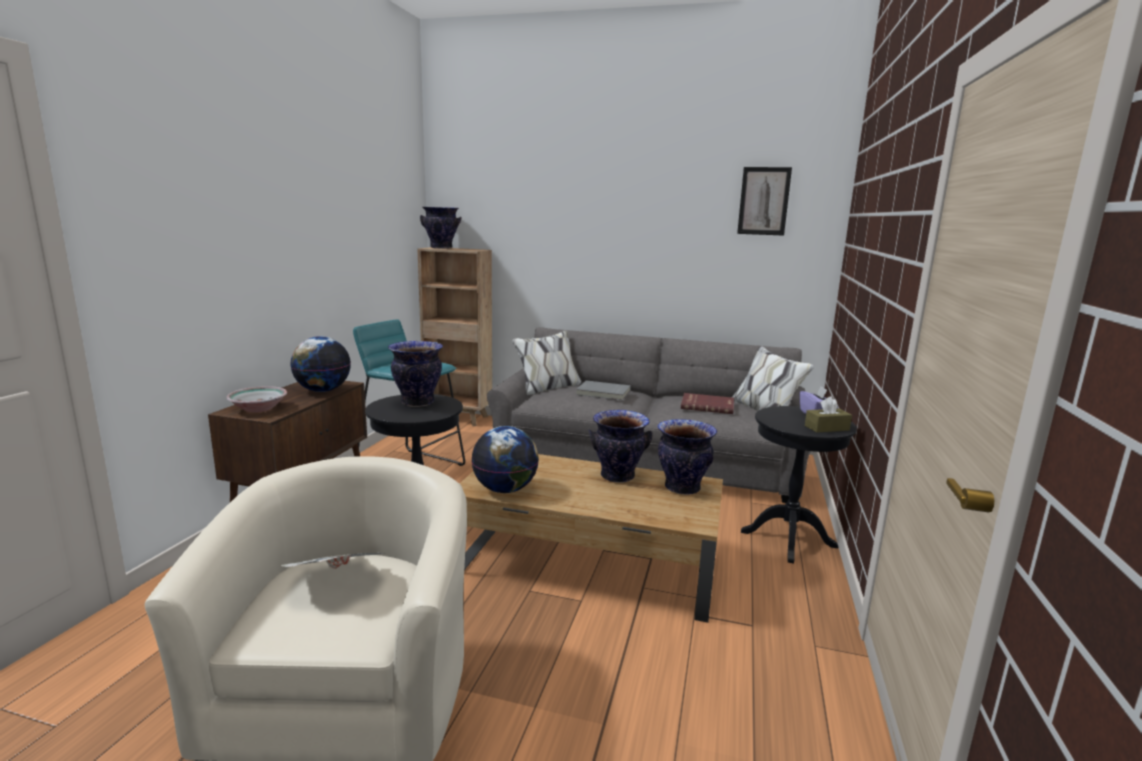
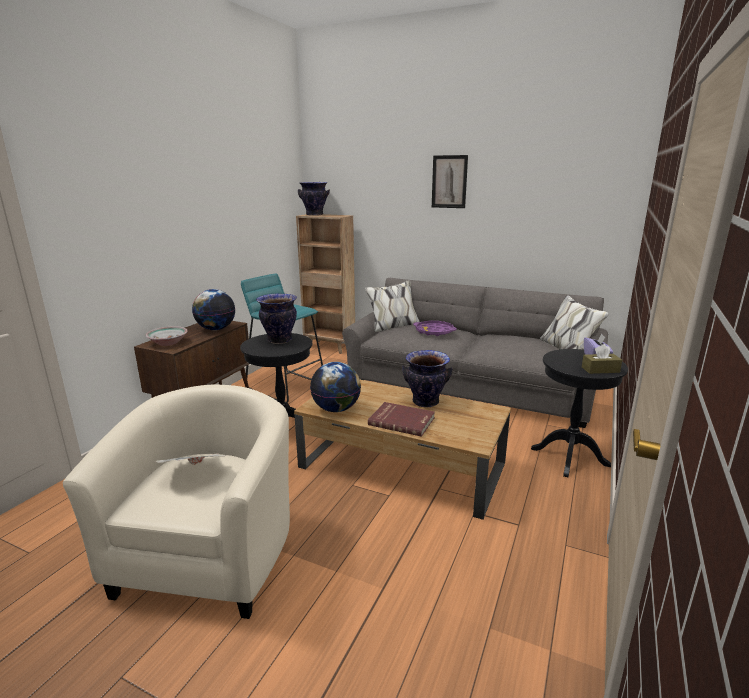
camera: 10 degrees right, 5 degrees up
(603, 392) = (434, 331): grey book -> purple tray
(683, 488) = (475, 414): vase -> none
(707, 405) = (517, 344): red book -> red book (402, 421)
(764, 201) = (575, 170): picture -> picture (449, 182)

